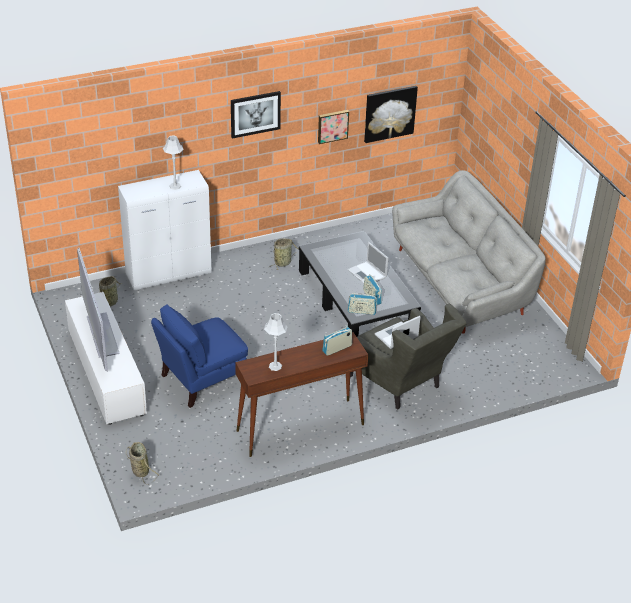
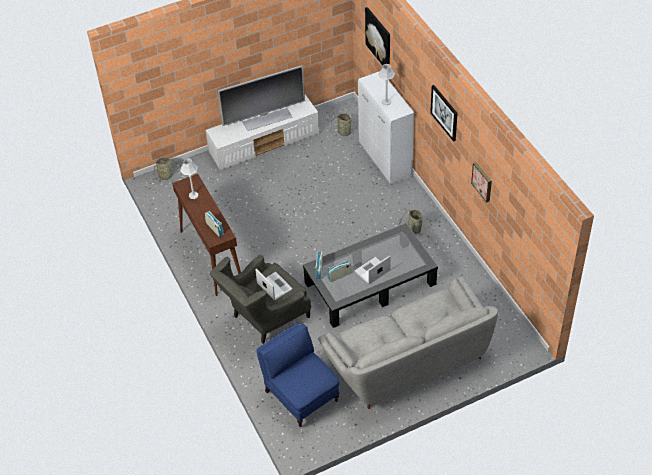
camera: 90 degrees right, 10 degrees up
(201, 379) = (260, 195): blue armchair -> blue armchair (300, 395)
(389, 113) = (515, 220): picture -> picture (379, 38)

